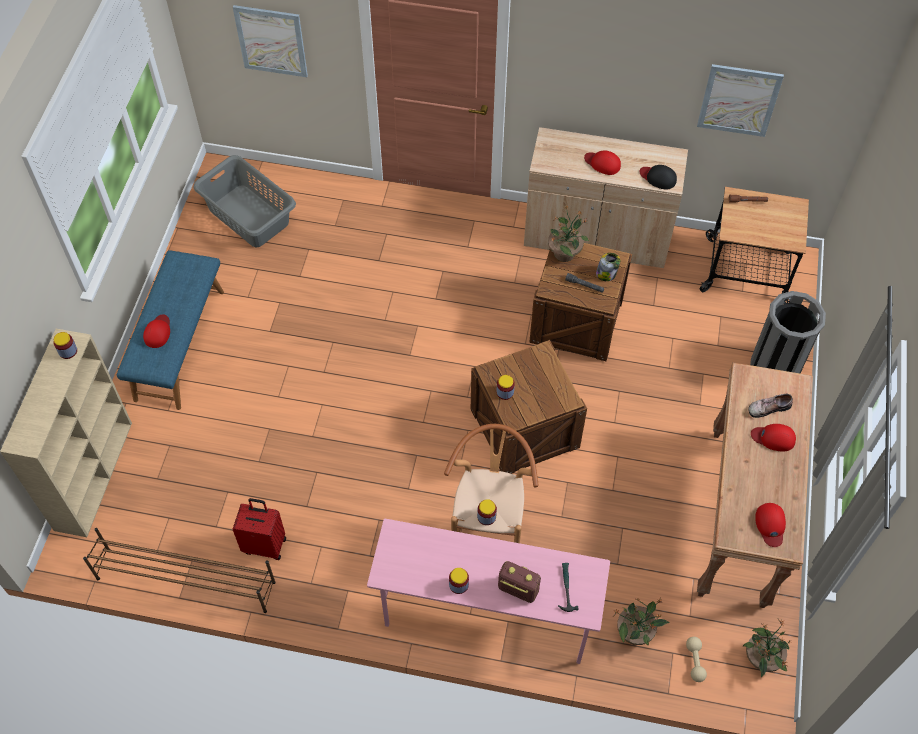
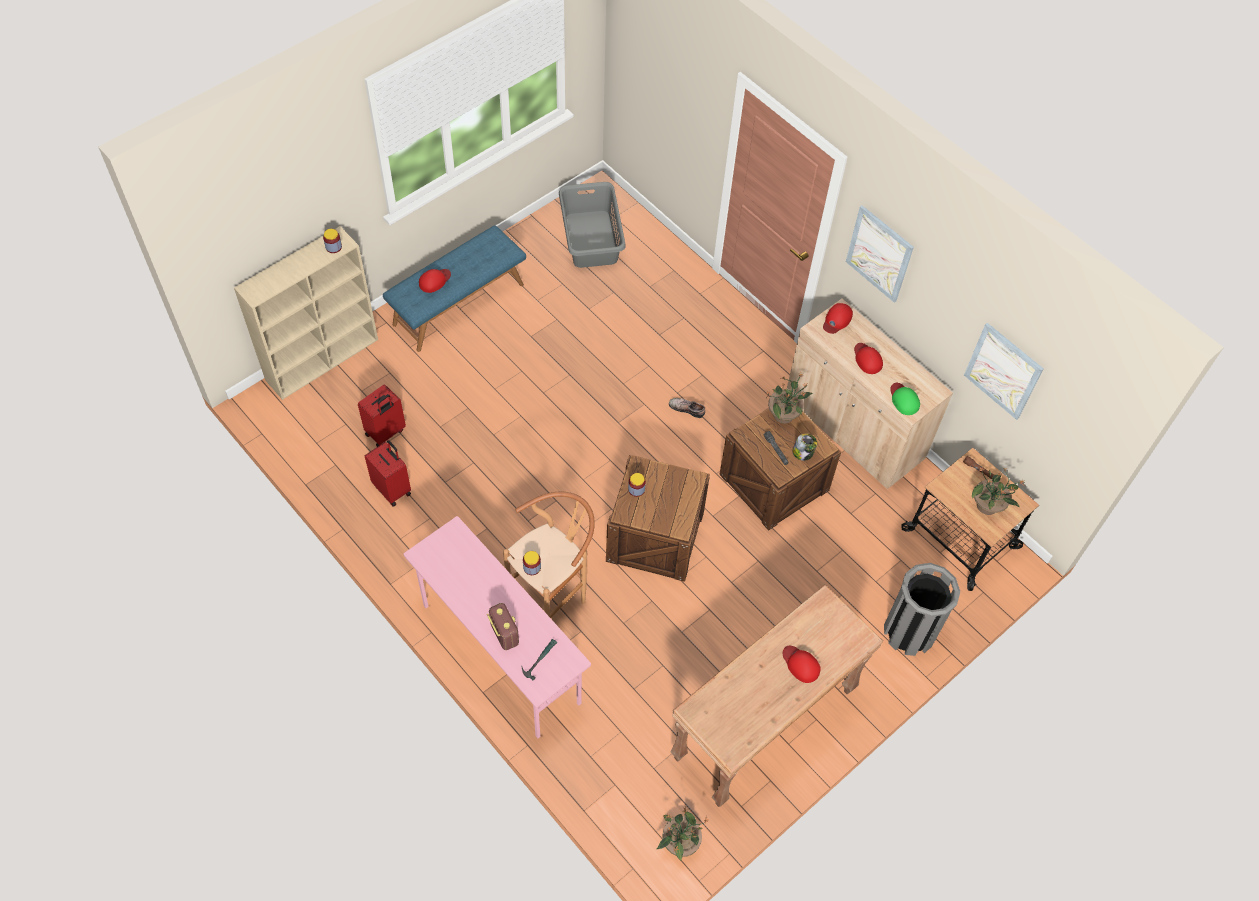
camera: 35 degrees right, 0 degrees up
(185, 580) = (319, 475): brown shoe rack -> none
(214, 500) = (386, 433): none -> red suitcase
(271, 41) = (667, 101): picture -> picture (879, 253)
(458, 584) = (466, 599): jar -> none
(635, 632) = (600, 748): potted plant -> potted plant (988, 506)
(658, 178) = (903, 399): black cap -> green cap
(695, 661) = (626, 804): beige dumbbell -> none
(768, 407) = (820, 638): shoe -> shoe (687, 408)
(770, 525) = (733, 726): red cap -> red cap (837, 320)

